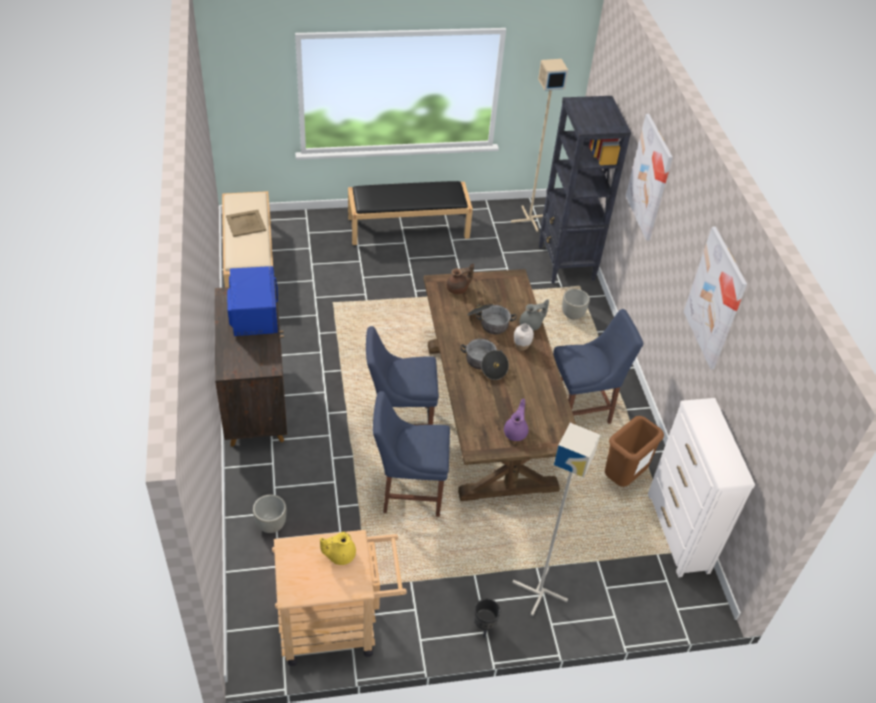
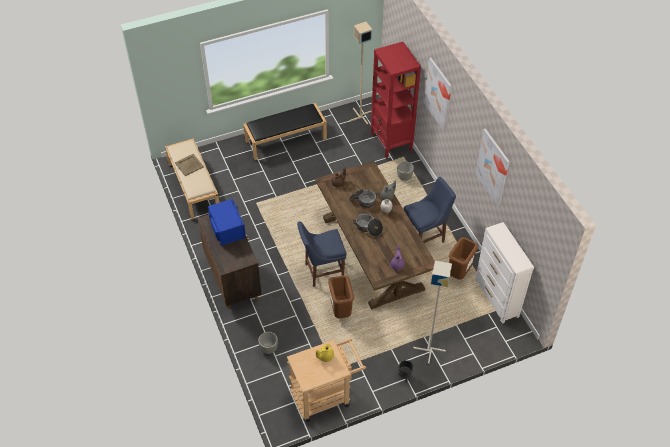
camera: 10 degrees left, 5 degrees up
(408, 492) = (340, 311): blue chair -> brown trash can
(566, 263) = (391, 143): black bookcase -> red bookcase

